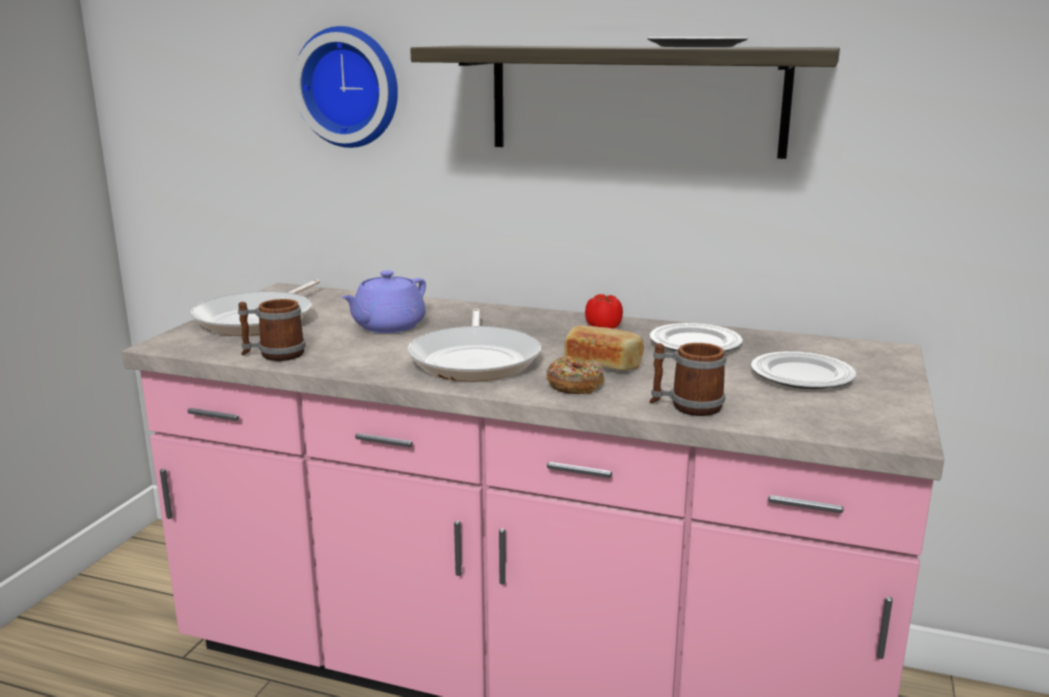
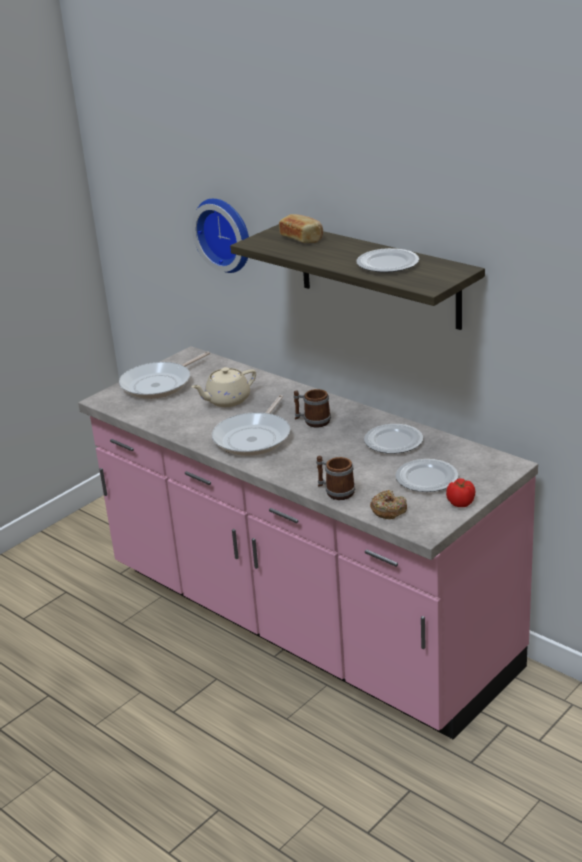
camera: 25 degrees right, 10 degrees up
(273, 354) = (151, 417): mug -> mug (312, 421)
(387, 327) = (227, 400): purple teapot -> beige teapot
(574, 385) = (291, 466): donut -> donut (388, 510)
(603, 364) = (322, 451): bread -> bread (302, 238)
(604, 326) = (354, 418): tomato -> tomato (461, 502)

